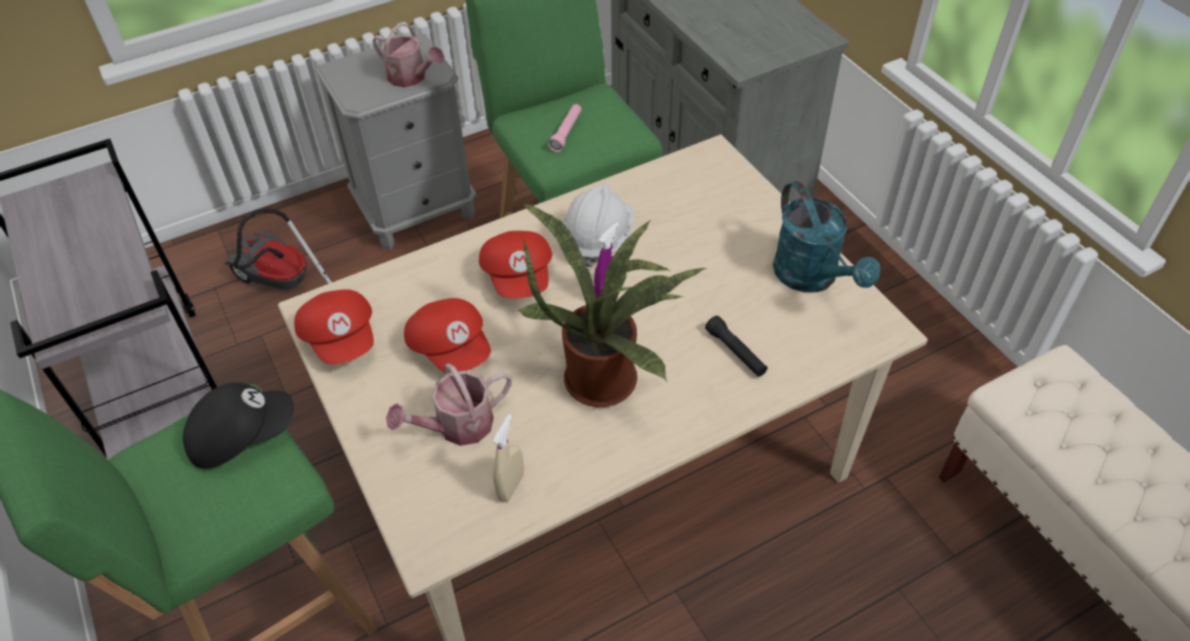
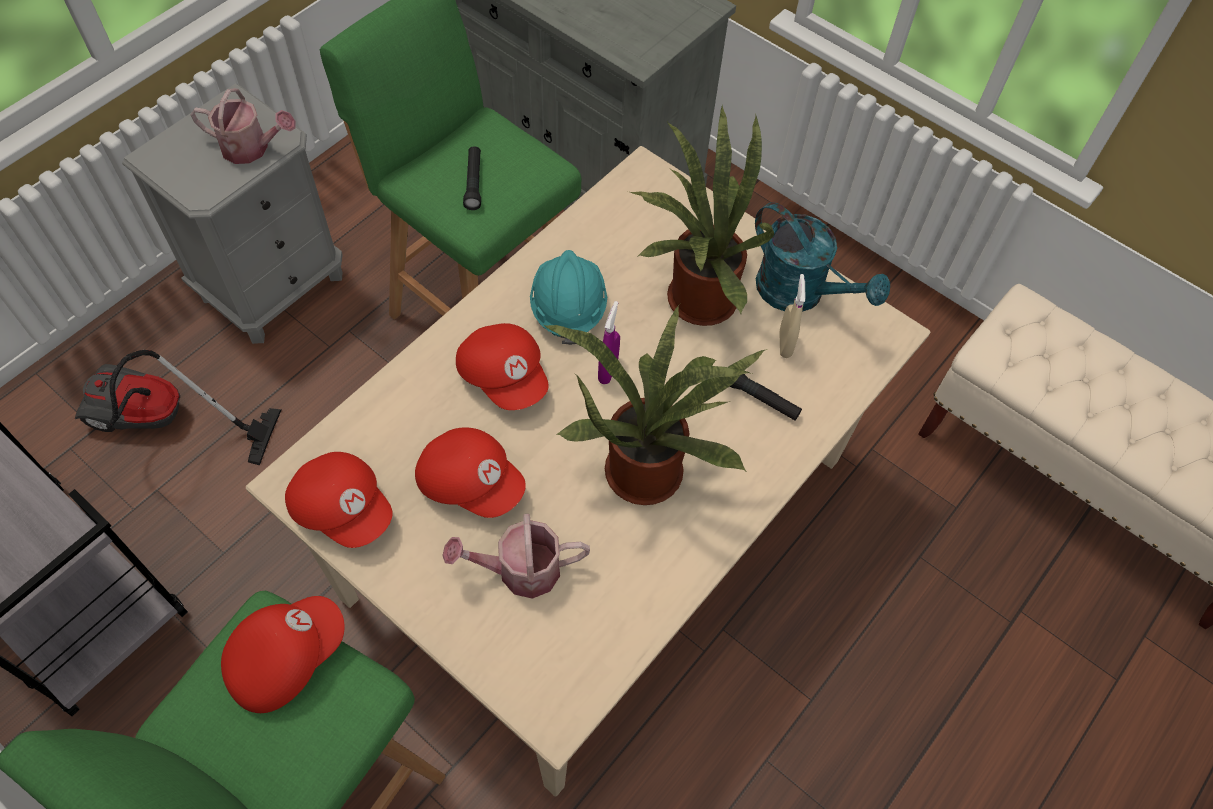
camera: 25 degrees left, 10 degrees up
(241, 435) = (285, 657): black cap -> red cap
(457, 426) = (520, 570): watering can -> watering can turned 45 degrees clockwise
(511, 486) = (606, 618): beige spray bottle -> beige spray bottle (785, 344)
(566, 132) = (474, 183): pink flashlight -> black flashlight
(598, 239) = (568, 307): white hard hat -> turquoise hard hat
(711, 258) = (694, 298): none -> potted plant

